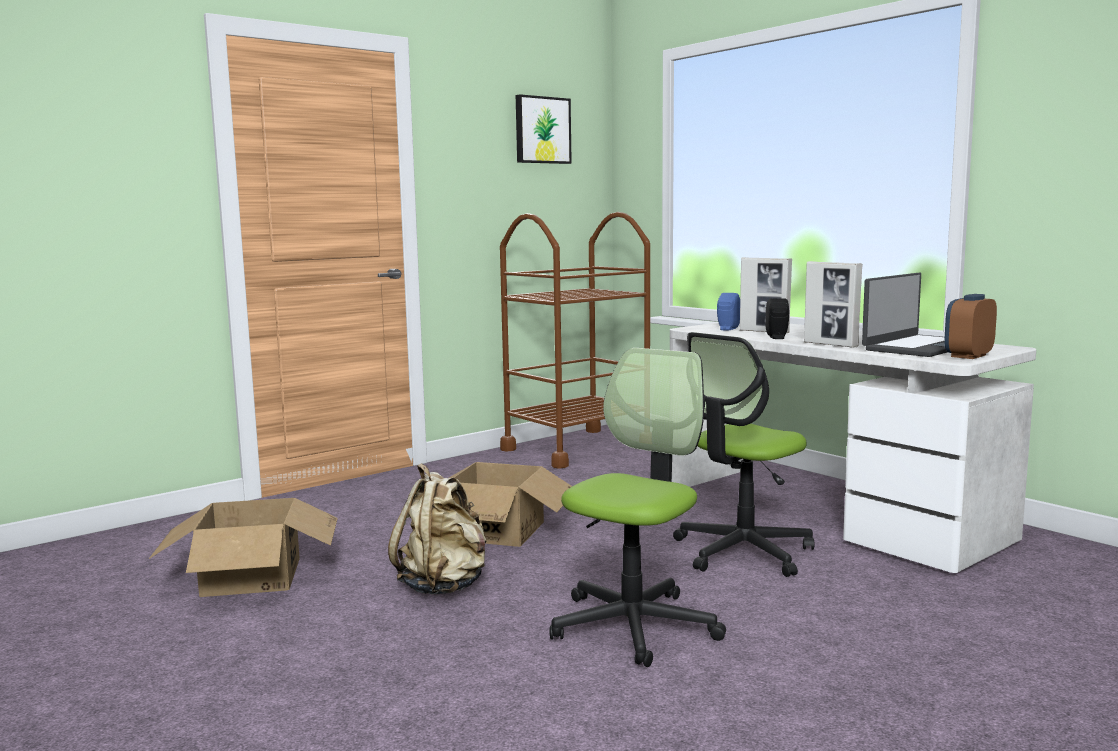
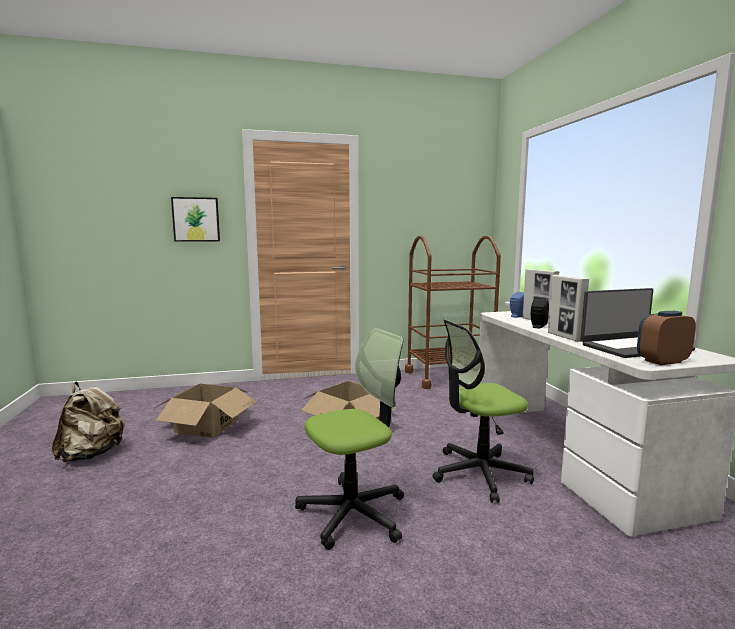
camera: 25 degrees right, 0 degrees up
(444, 586) = (283, 454): beige backpack -> beige backpack (92, 454)
(542, 130) = (444, 186): picture -> picture (196, 219)

